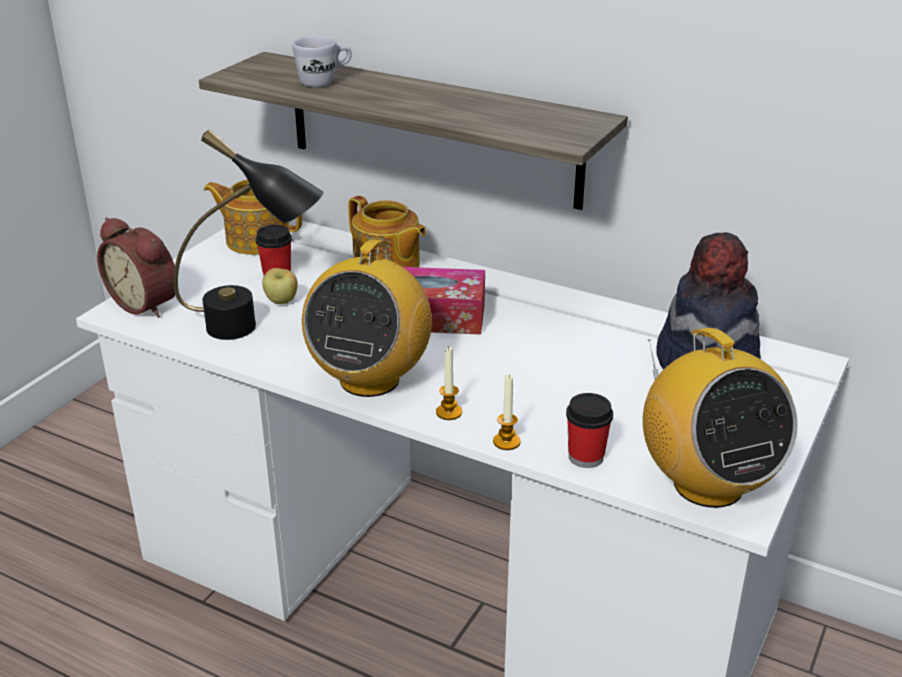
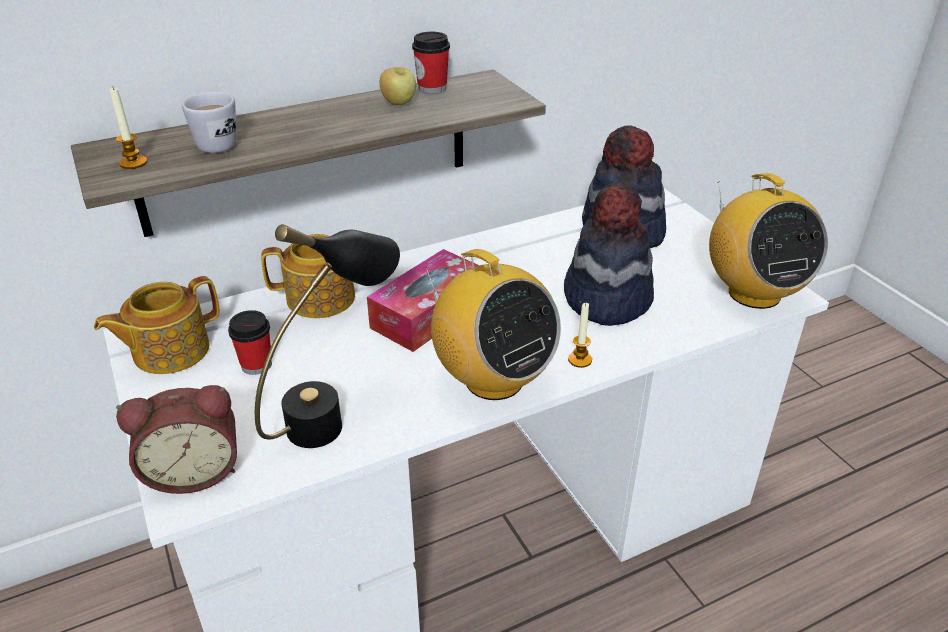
camera: 55 degrees left, 5 degrees up
(281, 301) = (308, 380): apple -> apple (399, 103)
(506, 442) = (642, 350): candle -> candle (133, 163)
(567, 395) = (606, 298): none -> hat
(586, 457) = (688, 324): cup -> cup (432, 88)
(707, 484) = (753, 293): radio -> radio turned 60 degrees clockwise

